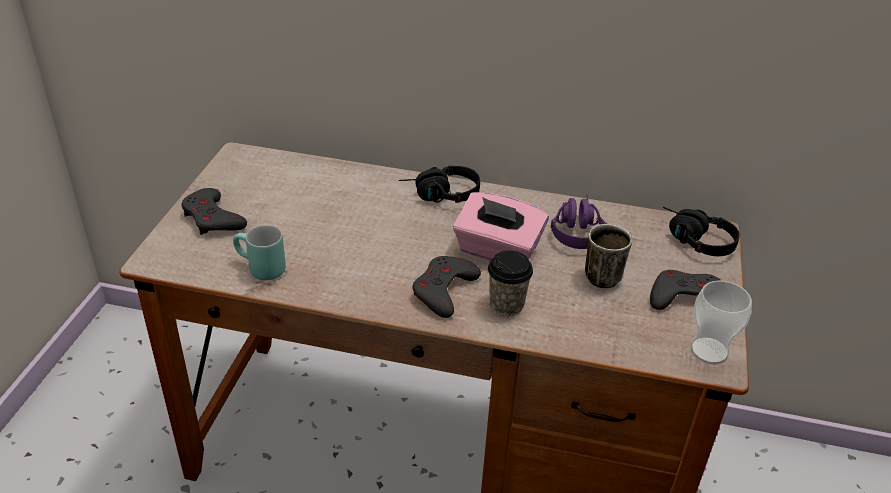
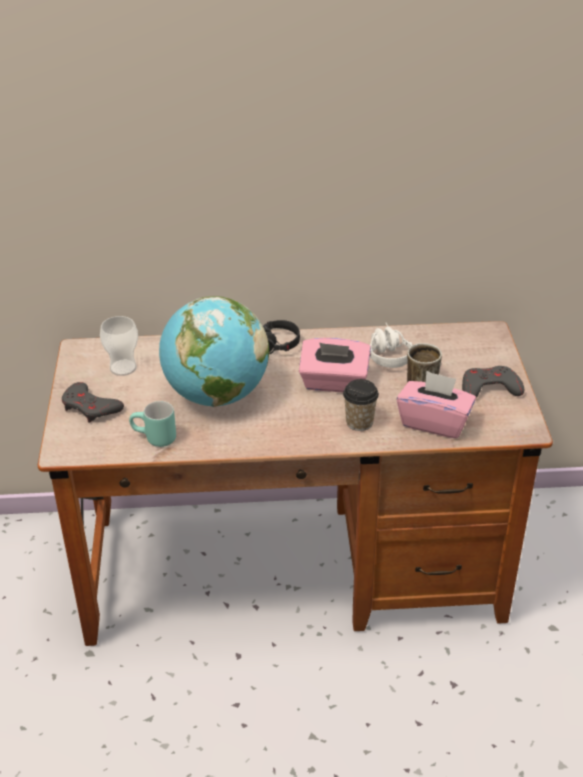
camera: 15 degrees left, 0 degrees up
(355, 235) = (216, 395): none -> globe
(444, 290) = (307, 422): grey game controller -> none
(576, 229) = (386, 352): purple headphones -> white headphones
(600, 326) = (434, 422): none -> pink tissue box
(693, 240) = (476, 342): black headphones -> none
(709, 351) = (517, 422): cup -> cup (123, 368)

